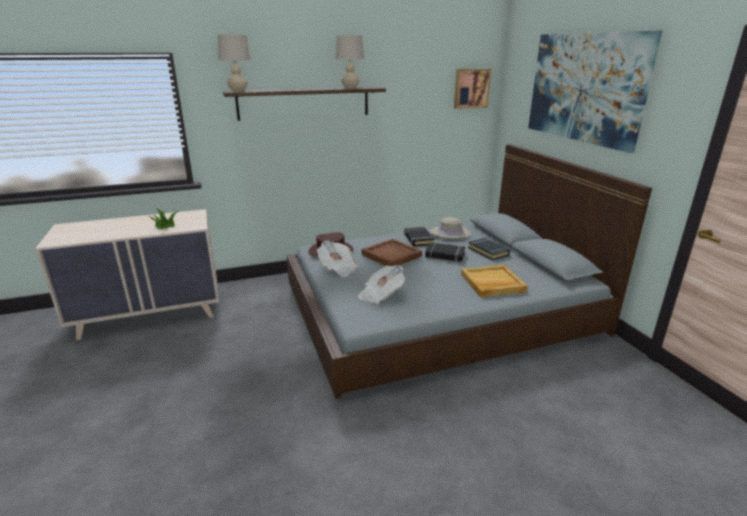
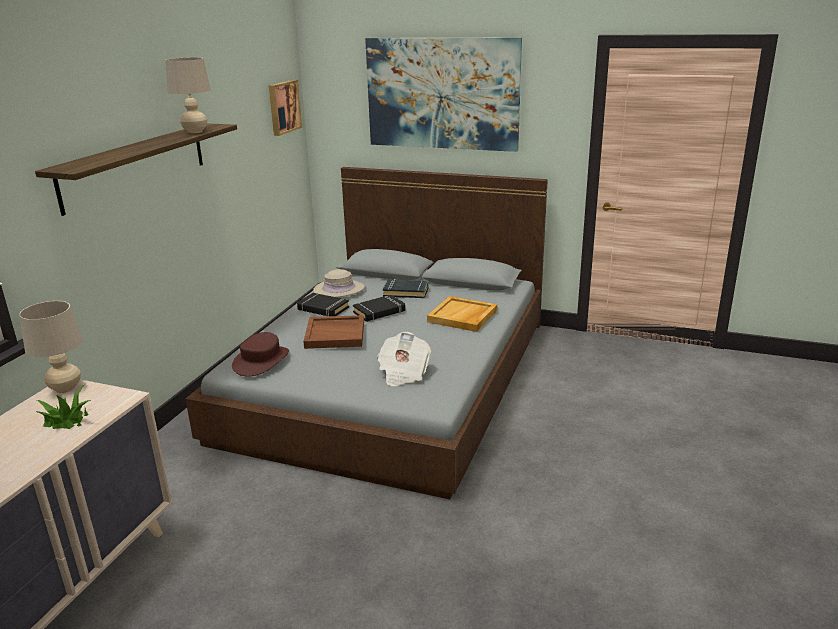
camera: 50 degrees left, 0 degrees up
(238, 91) = (73, 166): beige table lamp -> beige table lamp (65, 388)
(337, 268) = (308, 373): newspaper -> none

